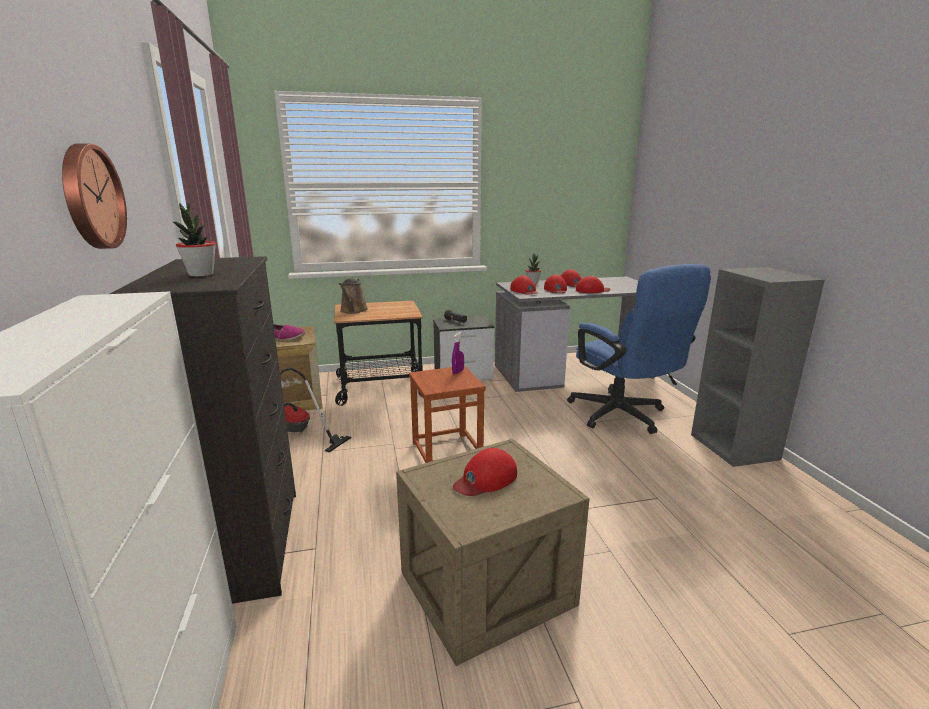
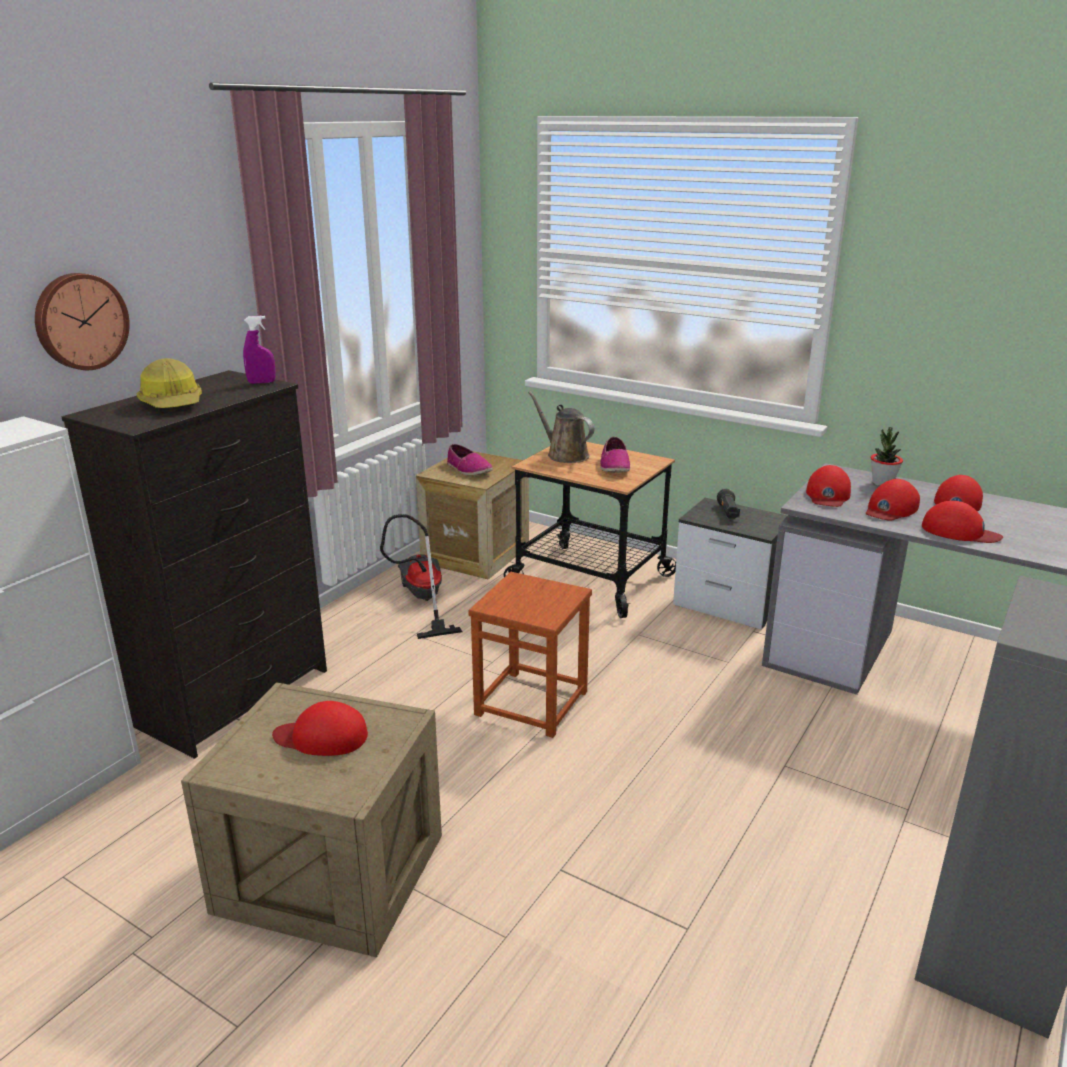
camera: 45 degrees right, 5 degrees up
(201, 274) = (173, 403): potted plant -> hard hat
(353, 310) = (564, 455): brown watering can -> brown watering can turned 90 degrees clockwise
(391, 309) = (614, 466): none -> shoe
(458, 372) = (563, 595): purple spray bottle -> purple spray bottle (261, 382)
(623, 417) = (870, 791): blue office chair -> none

